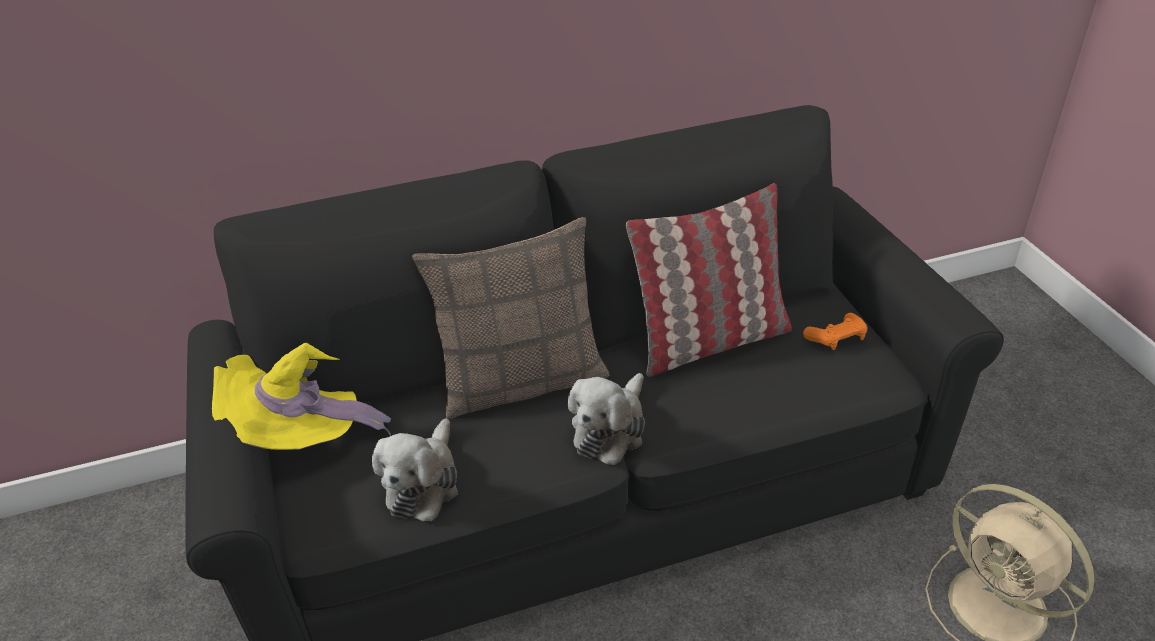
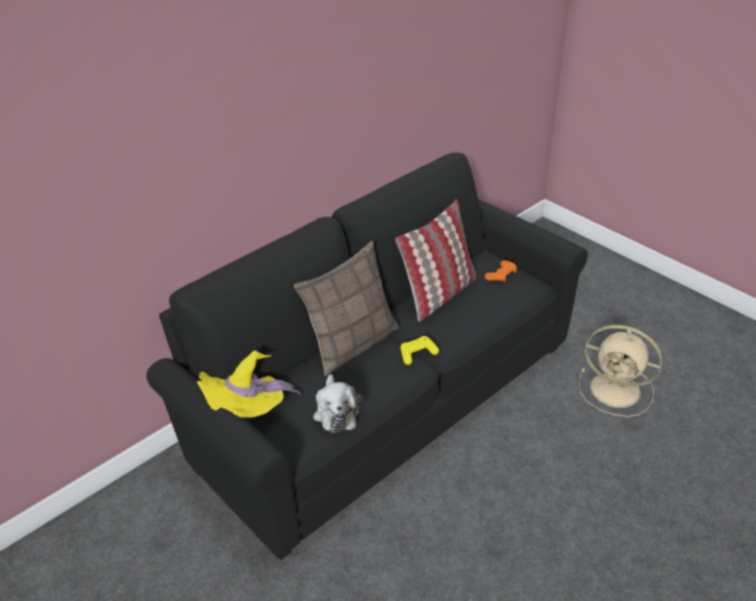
camera: 25 degrees left, 0 degrees up
(610, 429) = (417, 354): plush toy -> yellow game controller

